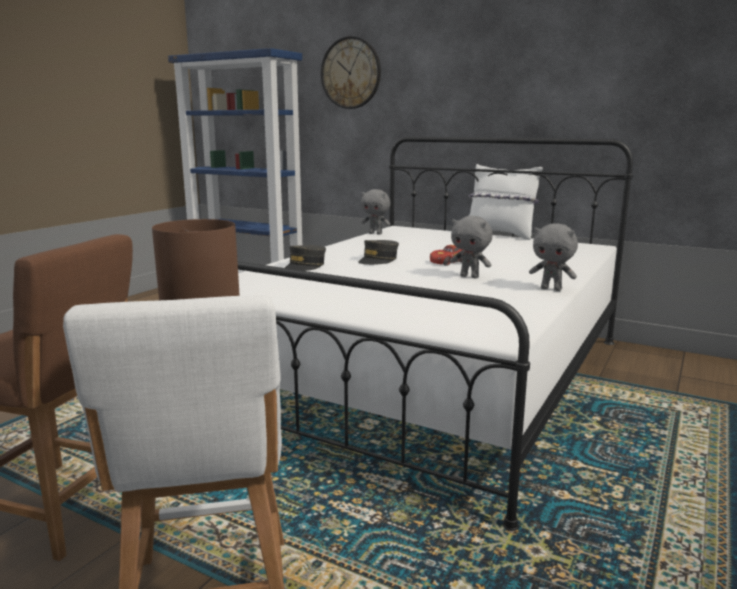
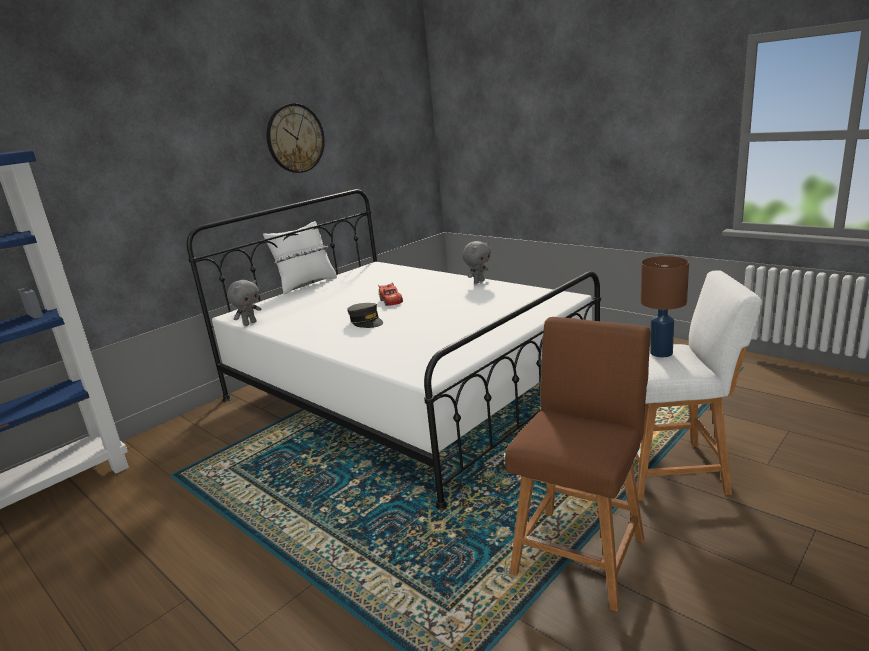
camera: 75 degrees left, 5 degrees up
(305, 266) = (368, 346): grey cap -> none
(351, 73) = (99, 169): wall clock -> wall clock (295, 138)
(470, 276) = (438, 297): grey plush toy -> none

